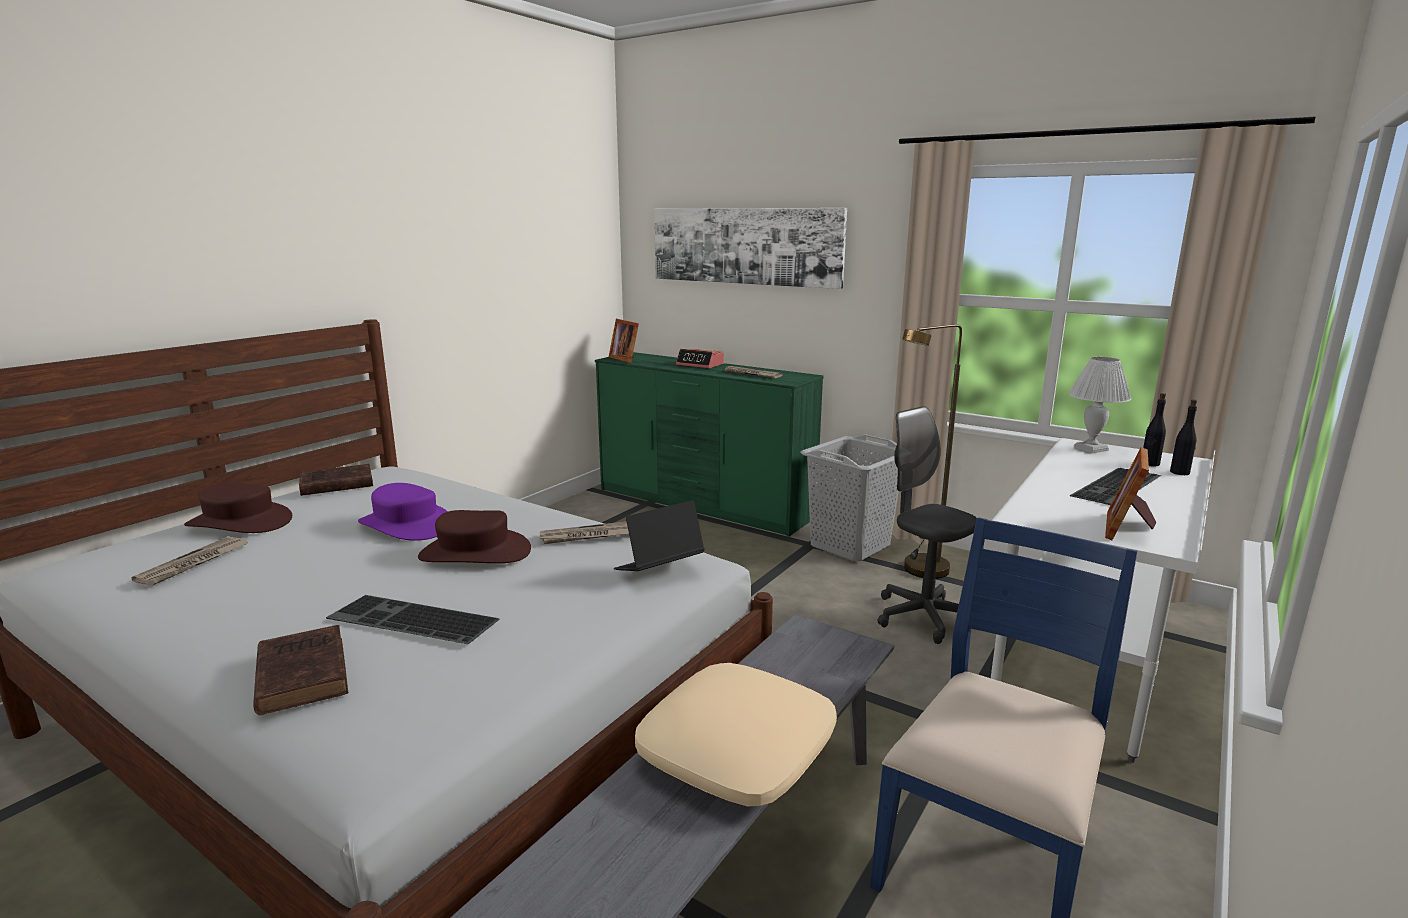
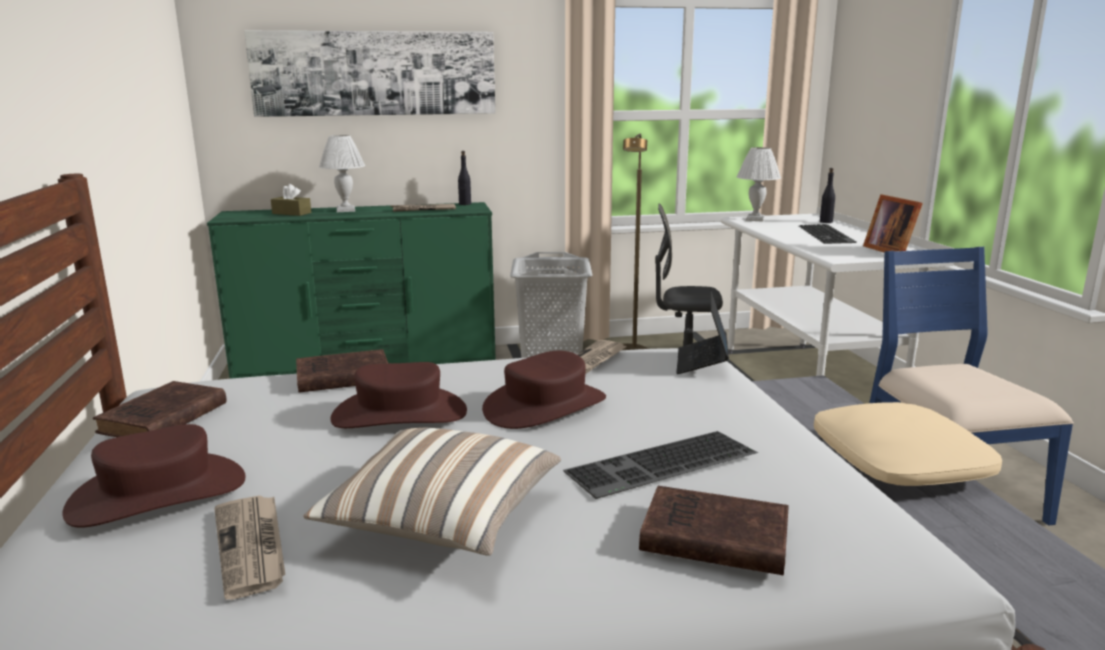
camera: 45 degrees left, 0 degrees up
(259, 591) = (441, 521): none -> pillow
(406, 524) = (400, 414): purple hat -> brown hat
(450, 491) = (340, 377): none -> brown book
(626, 359) = (244, 217): picture frame -> none
(660, 361) = (291, 213): none -> brown tissue box
(700, 365) = (346, 210): alarm clock -> white table lamp
(1149, 464) = (802, 221): black bottle -> black bottle (465, 204)

